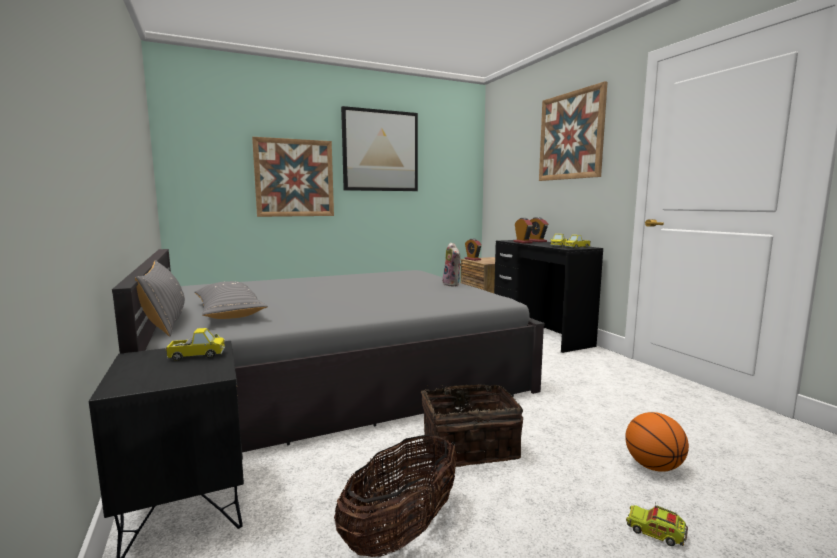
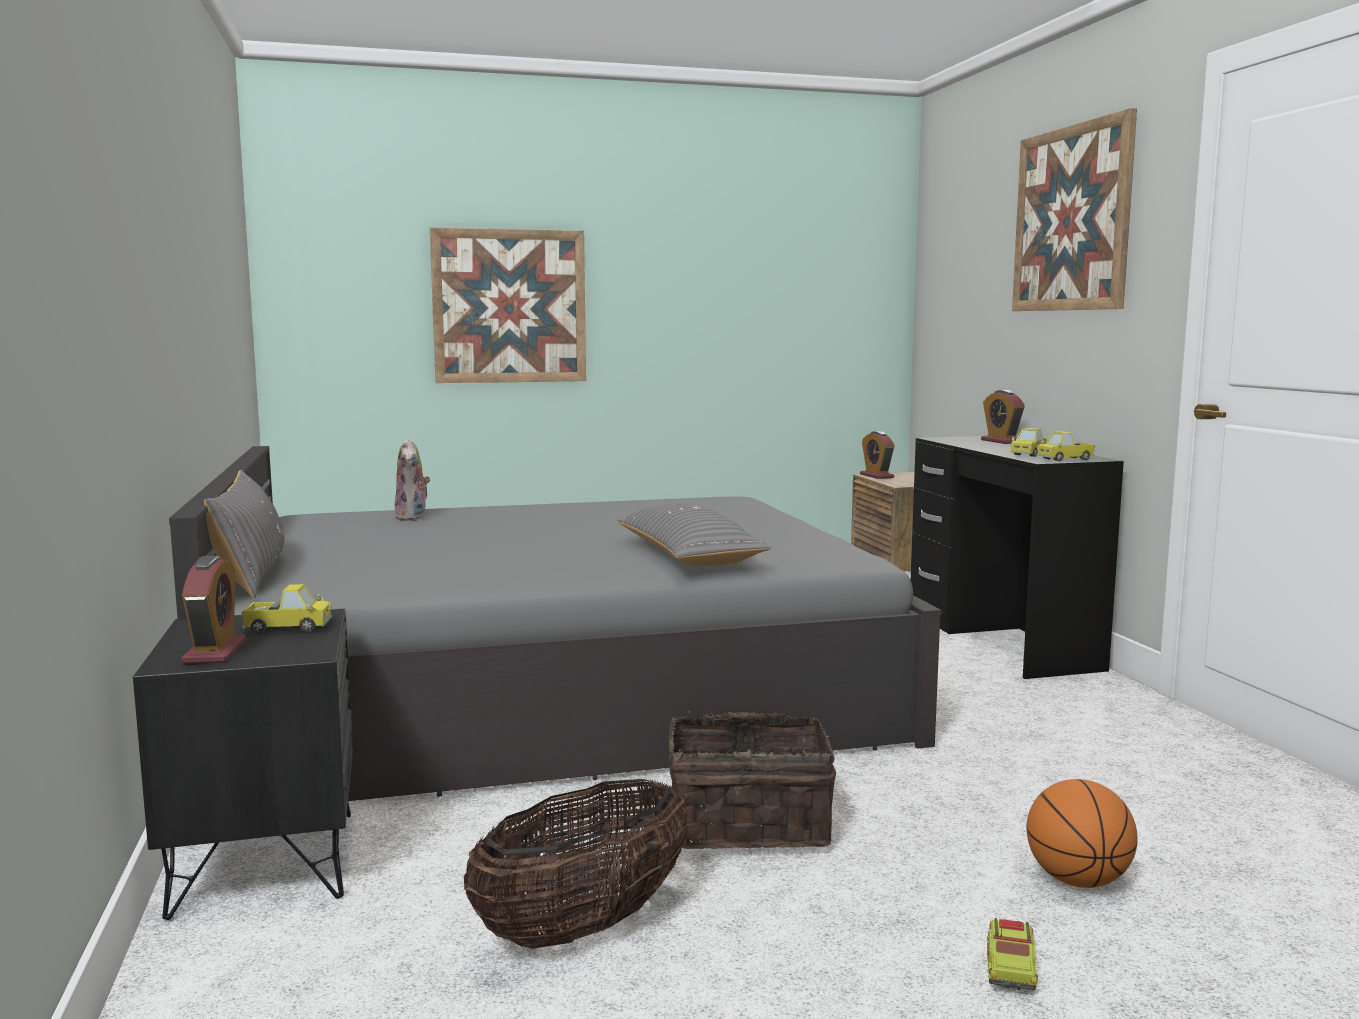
camera: 10 degrees right, 0 degrees up
(229, 312) = (356, 563): grey pillow -> grey pillow (688, 556)
(380, 151) = (685, 247): picture -> none
(452, 284) = (789, 528): plush toy -> plush toy (413, 517)
(522, 242) = (966, 443): alarm clock -> alarm clock (215, 652)
(655, 532) = (1010, 969): toy truck -> toy truck turned 120 degrees counterclockwise

